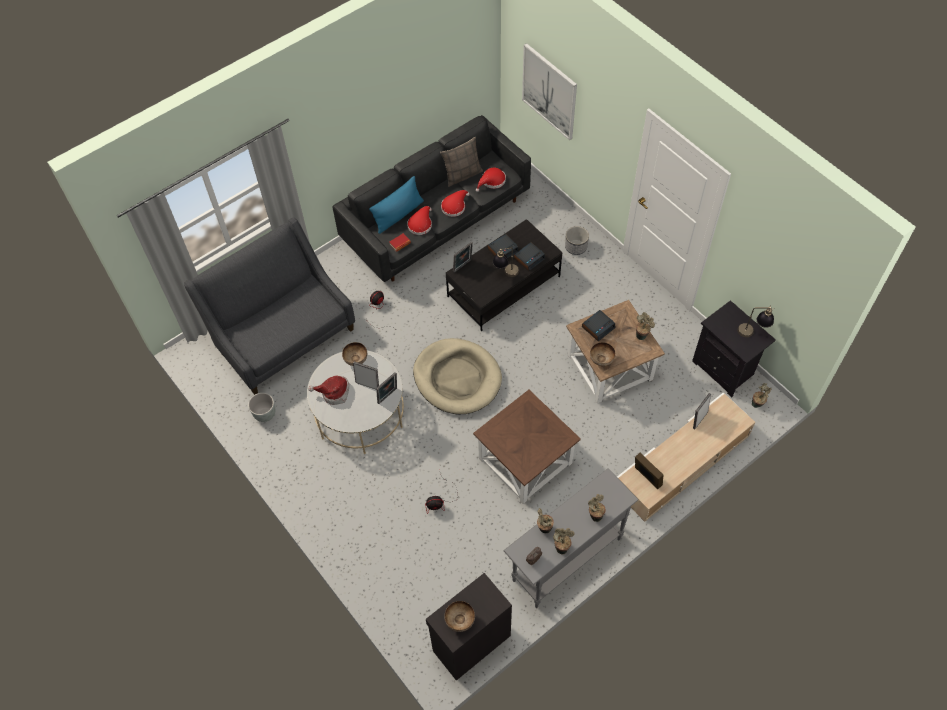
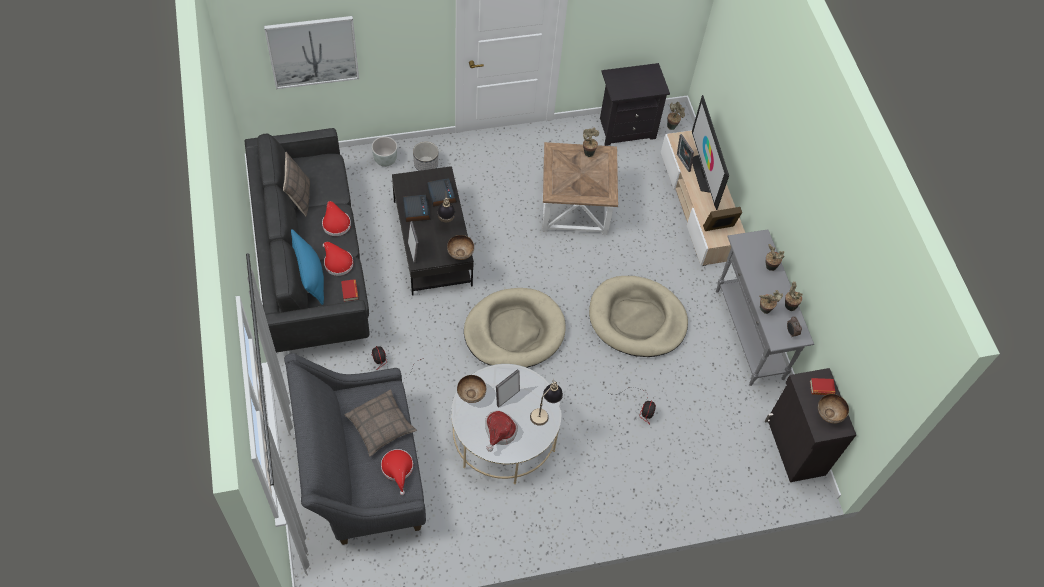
camera: 70 degrees left, 0 degrees up
(265, 414) = (451, 528): grey planter -> grey planter (385, 160)
(298, 315) = (380, 425): none -> pillow
(388, 396) = (532, 385): picture frame -> none
(485, 605) = (821, 388): none -> book
(492, 181) = (327, 177): red hat -> red hat (398, 469)
(525, 462) = (637, 319): brown side table -> beige dog bed
(598, 327) = (560, 178): alarm clock -> none
(601, 361) = (598, 194): bowl -> bowl (460, 254)
(700, 441) = (704, 173): none -> television
(752, 332) = (642, 73): table lamp -> table lamp (545, 412)

